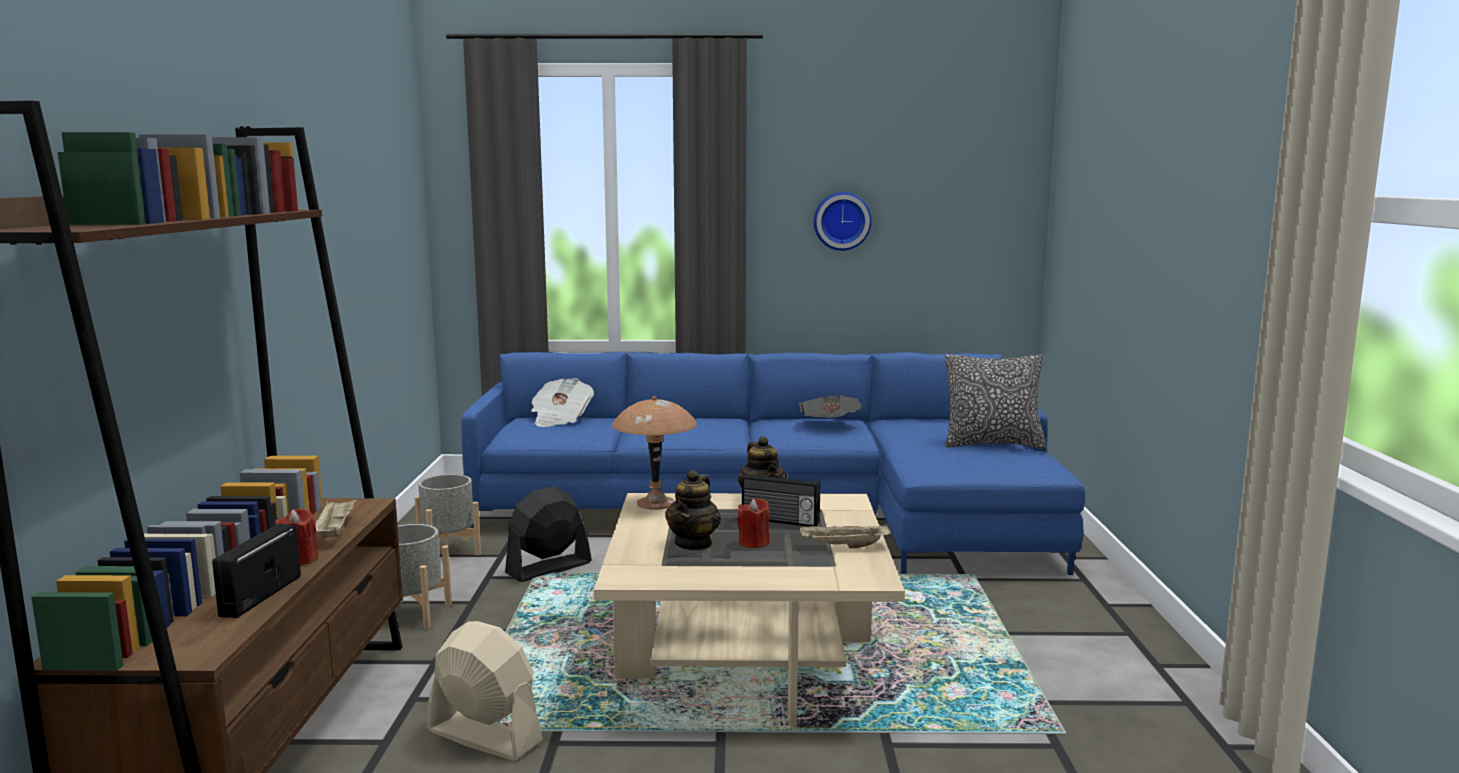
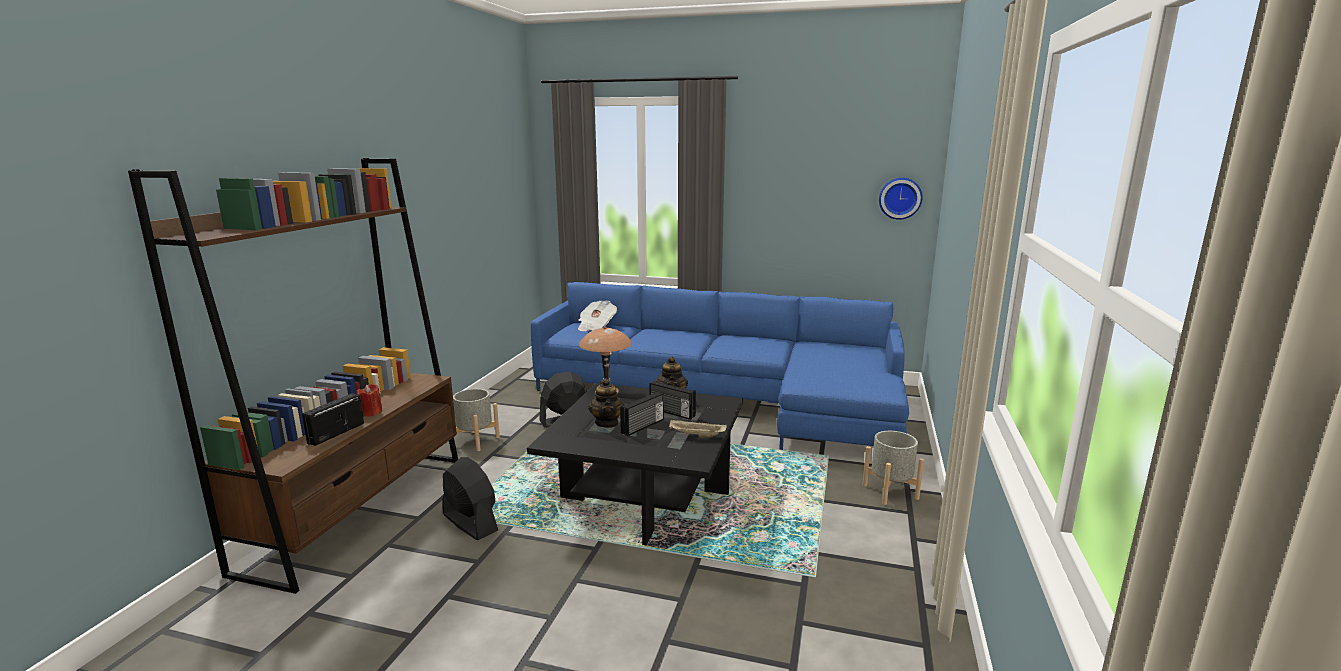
camera: 15 degrees right, 5 degrees up
(335, 531) = (403, 396): beige tray -> none
(449, 551) = (517, 402): grey planter -> grey planter (890, 491)
(483, 736) = (470, 522): beige fan -> black fan
(694, 543) = (607, 423): teapot -> teapot turned 45 degrees counterclockwise
(747, 660) = (645, 496): beige coffee table -> black coffee table
(754, 543) = (643, 426): red candle -> radio
(829, 425) = (761, 343): newspaper -> none
(842, 221) = (791, 204): wall clock -> wall clock (900, 198)
(992, 444) = (861, 367): pillow -> none

